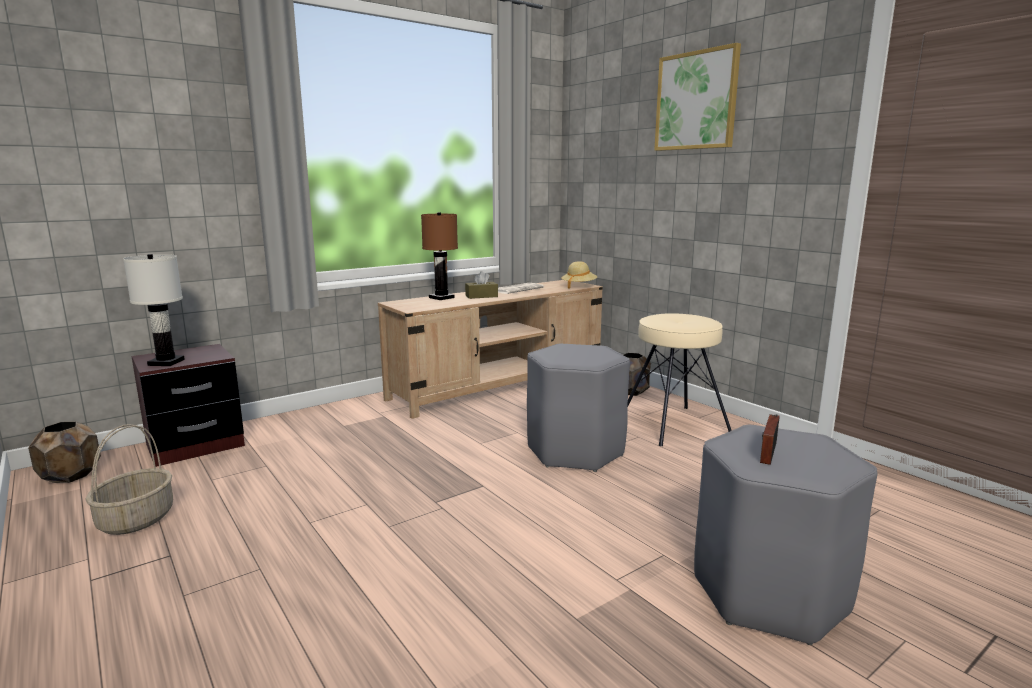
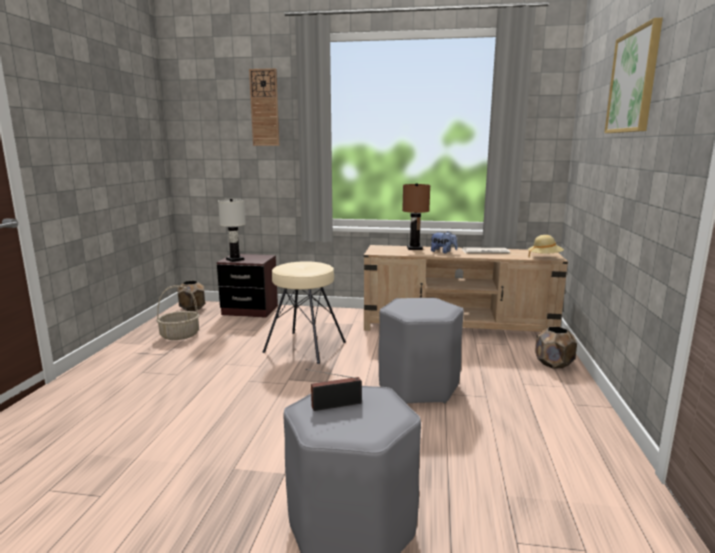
camera: 45 degrees right, 0 degrees up
(174, 94) = (264, 108): none -> wall clock
(481, 296) = (443, 252): brown tissue box -> plush toy
(673, 425) = (535, 400): beige stool -> beige stool (305, 346)

